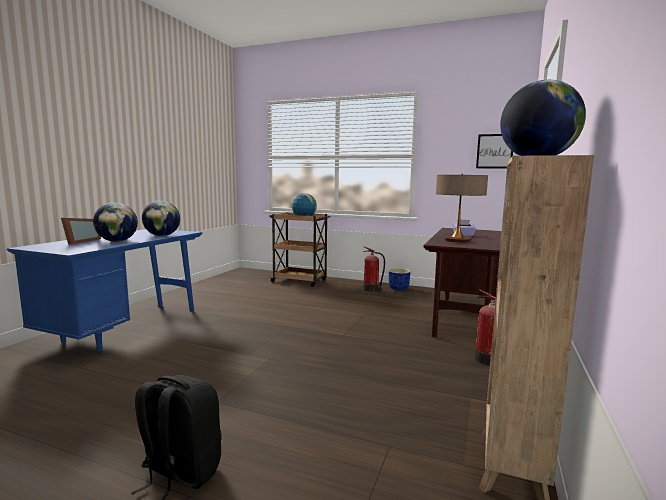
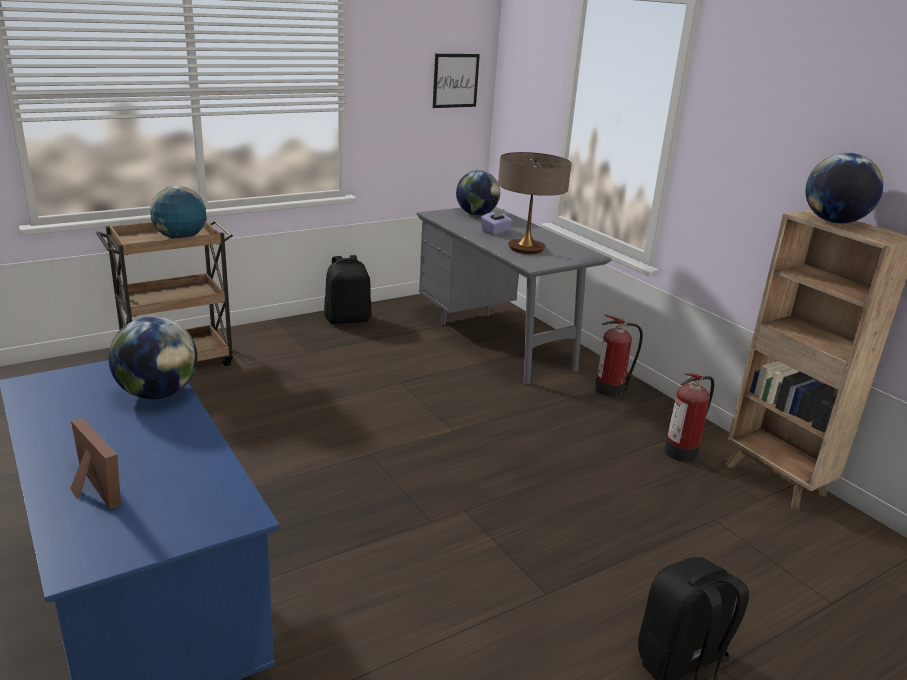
camera: 55 degrees left, 15 degrees up
(117, 241) = (162, 450): globe -> globe (476, 214)
(372, 289) = (319, 335): fire extinguisher -> fire extinguisher (682, 452)
(399, 289) = (348, 319): blue planter -> black backpack
(463, 317) = (498, 341): brown desk -> grey desk

